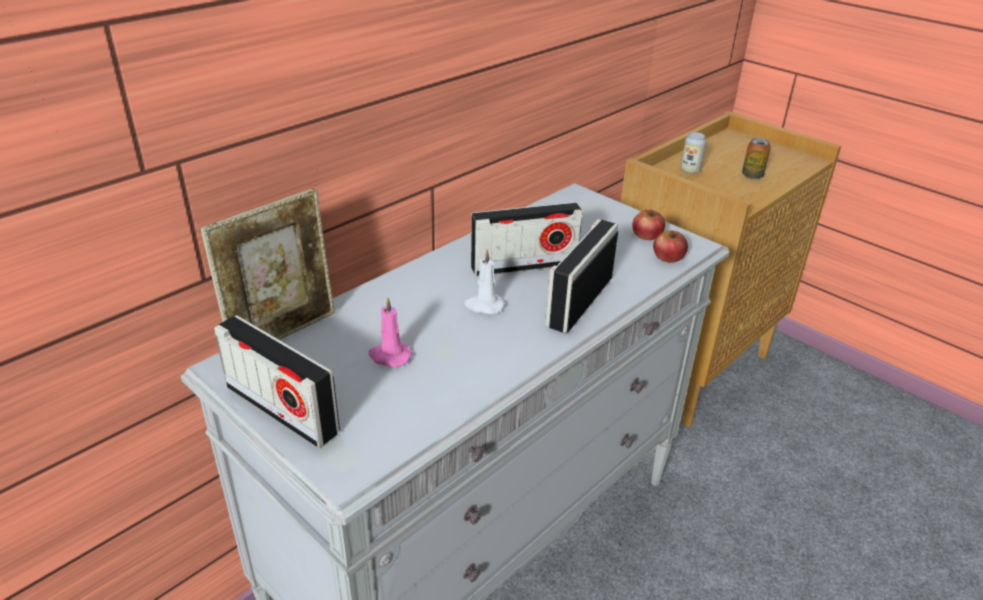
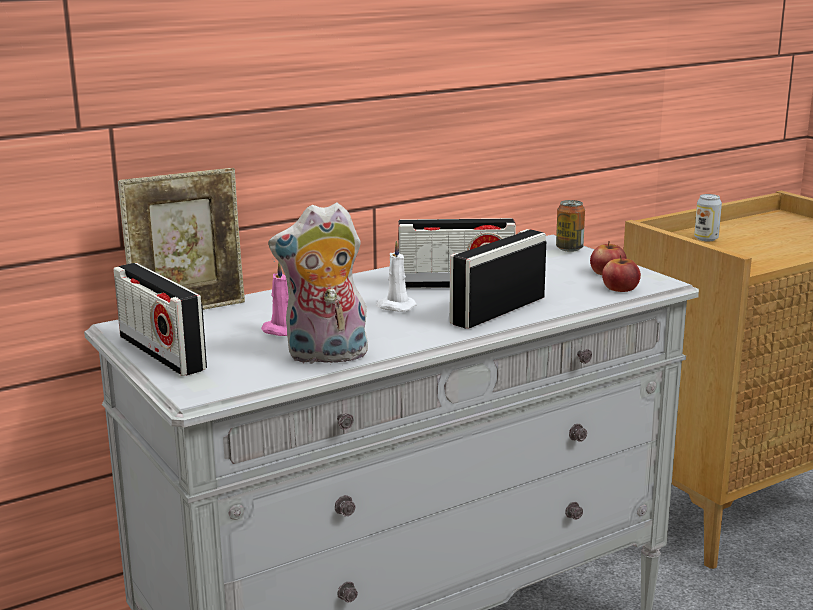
camera: 15 degrees right, 15 degrees down
(451, 394) = (325, 356): none -> plush toy
(752, 176) = (781, 246): can -> can (569, 248)

